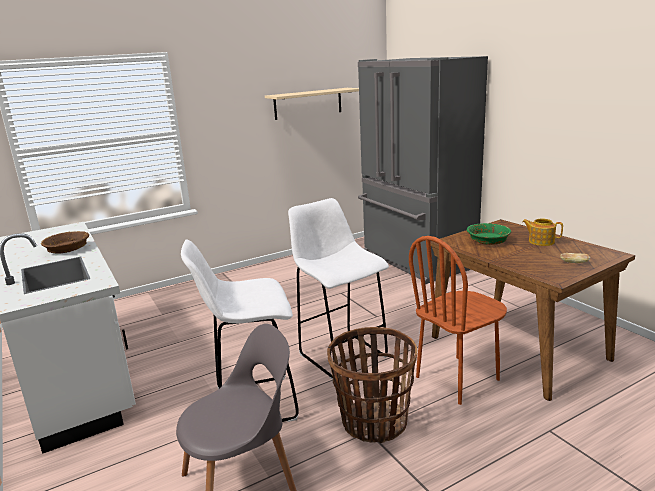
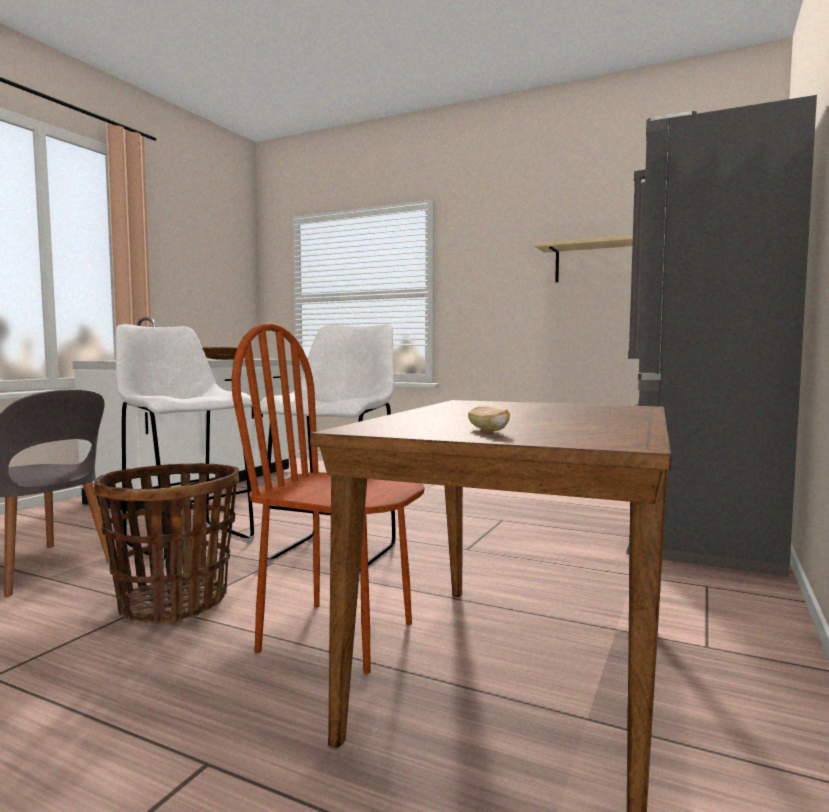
camera: 55 degrees right, 15 degrees down
(488, 241) = (514, 408): green bowl -> none
(540, 241) = (582, 418): teapot -> none

